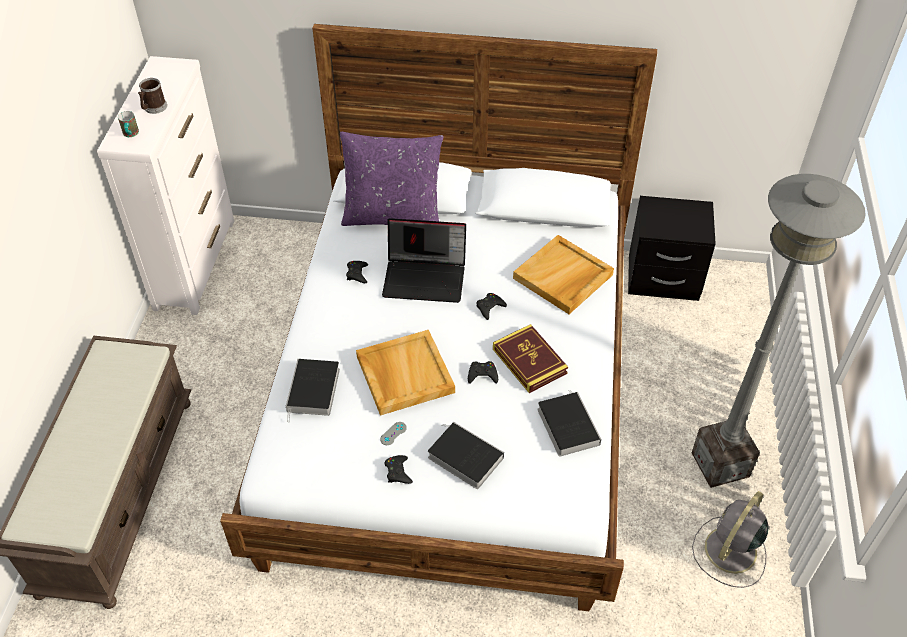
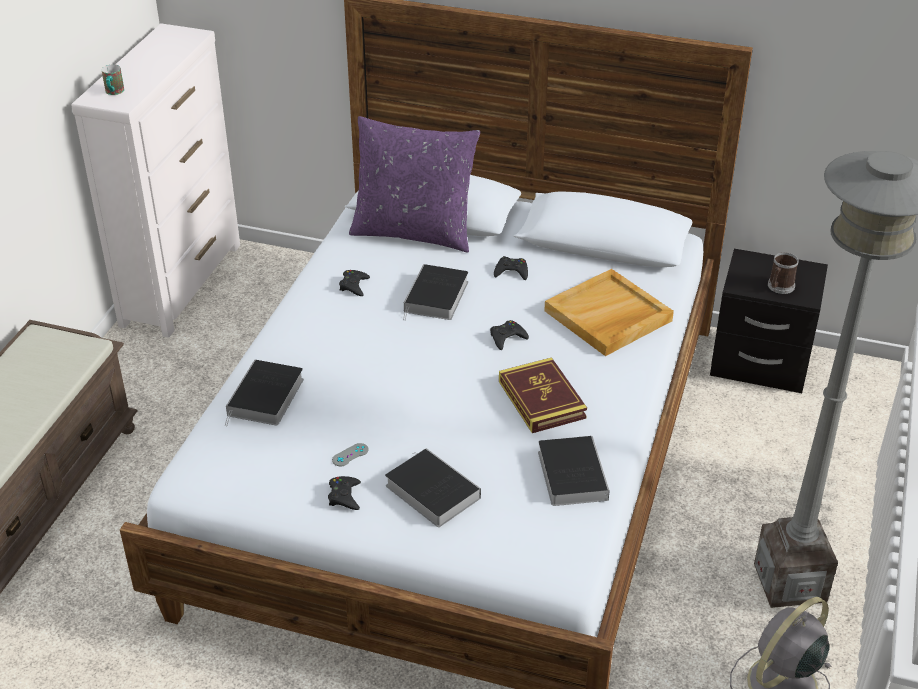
camera: 10 degrees right, 10 degrees down
(153, 108) = (148, 70): mug -> mug (779, 287)
(404, 374) = (380, 393): beige tray -> none
(426, 277) = (436, 298): laptop -> book
(482, 375) = (478, 407): black game controller -> black game controller (511, 272)

